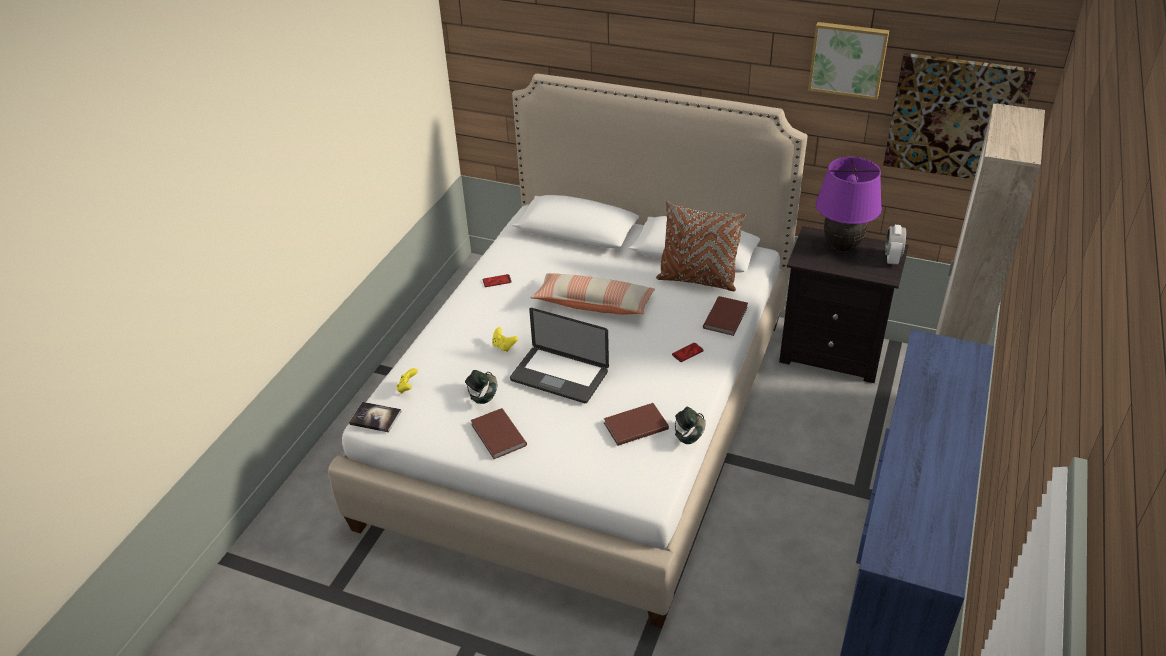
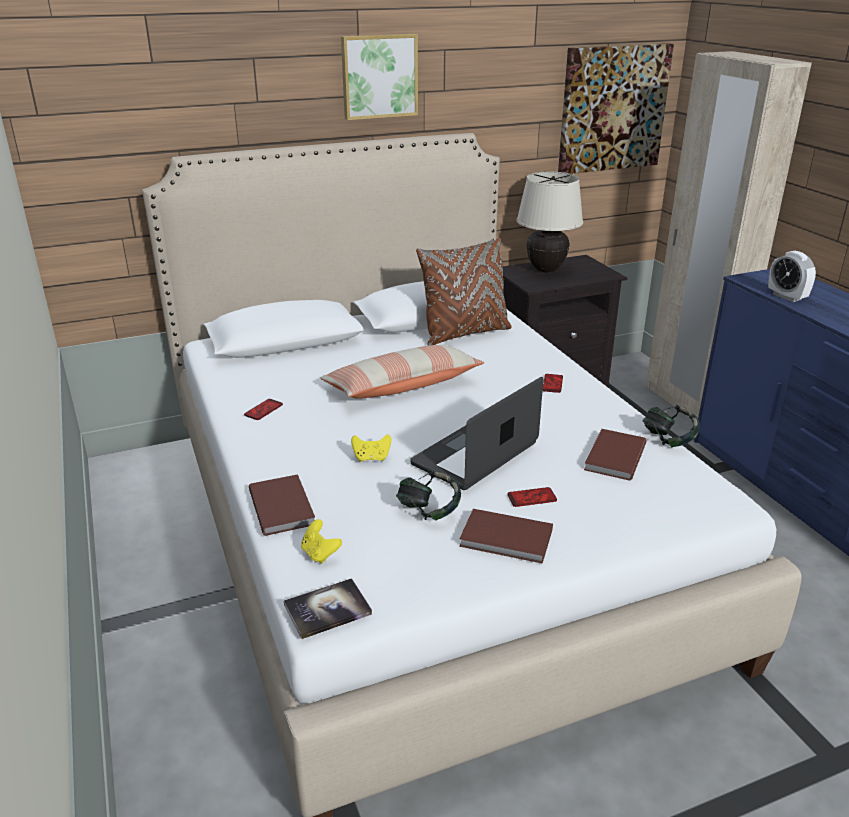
camera: 45 degrees left, 10 degrees down
(547, 421) = (531, 498): none -> phone
(559, 376) = (475, 454): laptop -> laptop turned 150 degrees clockwise
(727, 317) = (536, 347): brown book -> brown book (283, 506)
(842, 247) = (545, 269): purple table lamp -> beige table lamp
(848, 59) = (519, 65): picture -> picture (379, 76)
(892, 258) = (591, 264): alarm clock -> alarm clock (786, 297)

